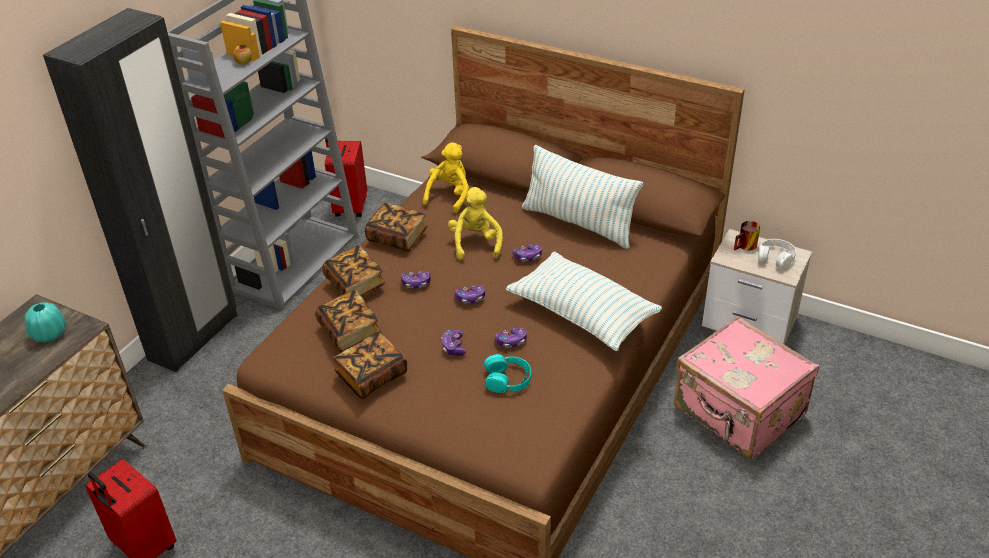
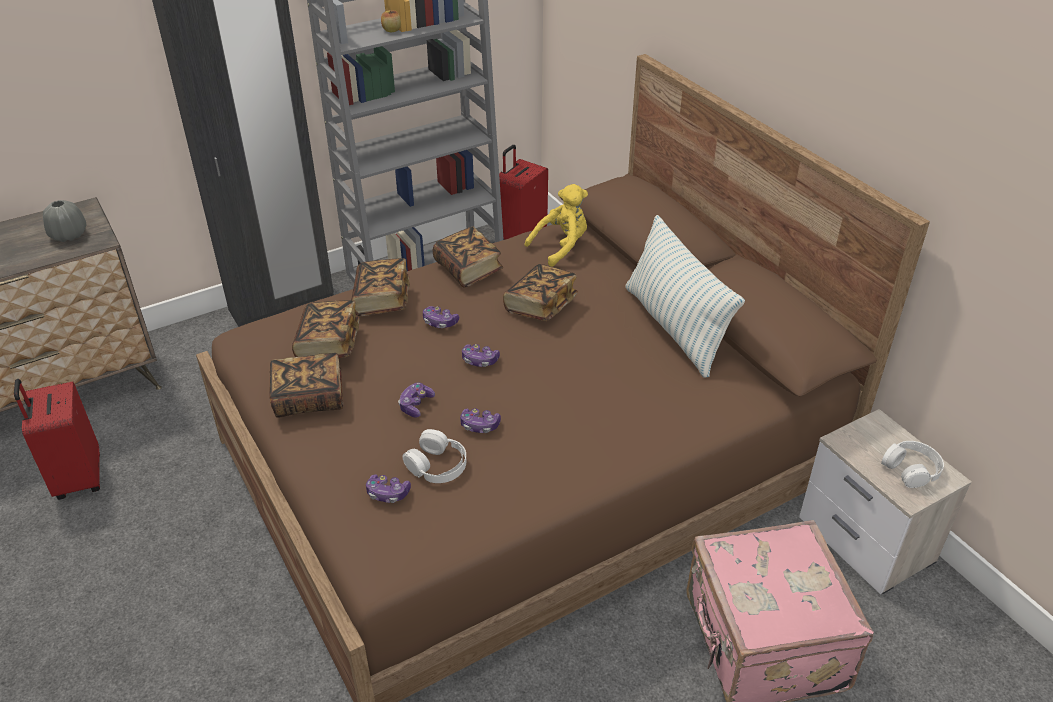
camera: 30 degrees right, 0 degrees up
(49, 334) = (69, 235): turquoise vase -> grey vase
(476, 243) = (540, 305): yellow plush toy -> book
(507, 379) = (437, 465): turquoise headphones -> white headphones
(528, 257) = (583, 342): game controller -> game controller (388, 493)
(582, 314) = (585, 430): pillow -> none
(746, 247) = (882, 439): mug -> none

